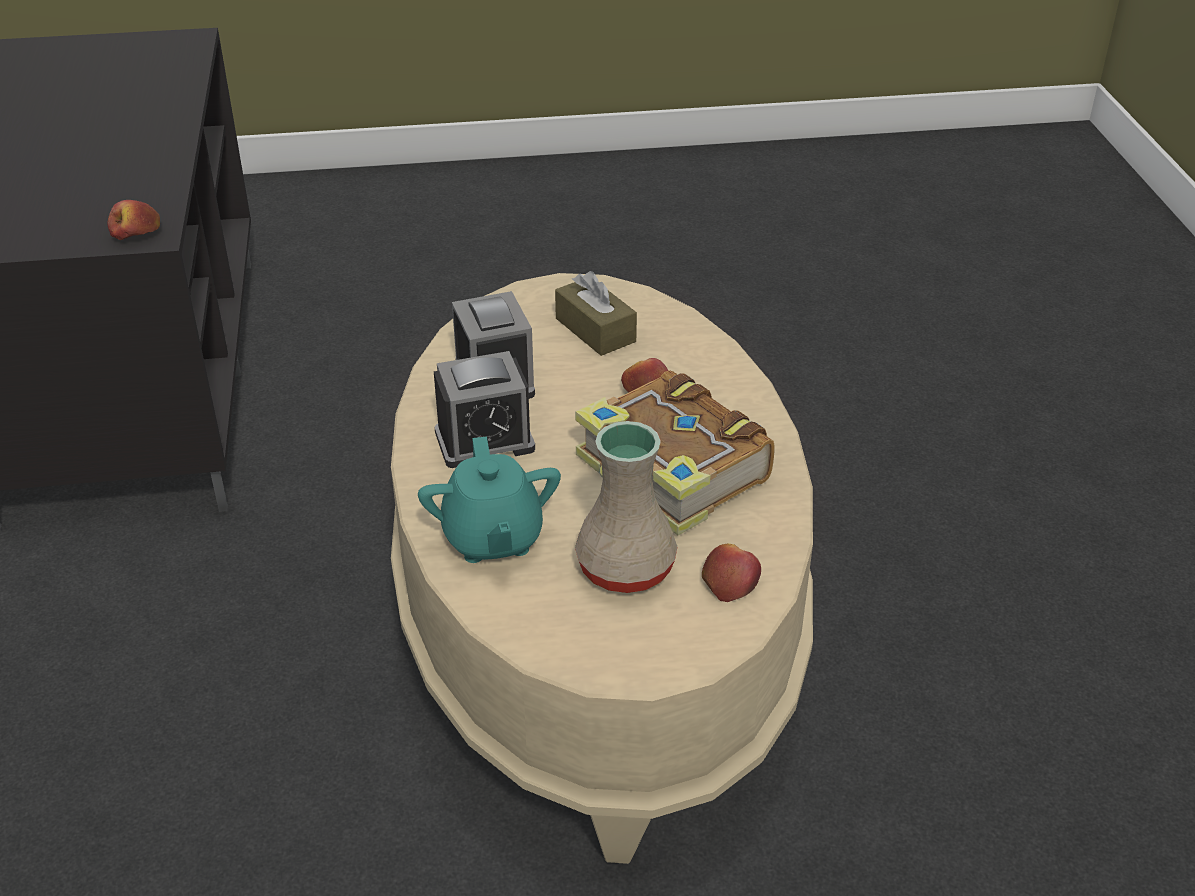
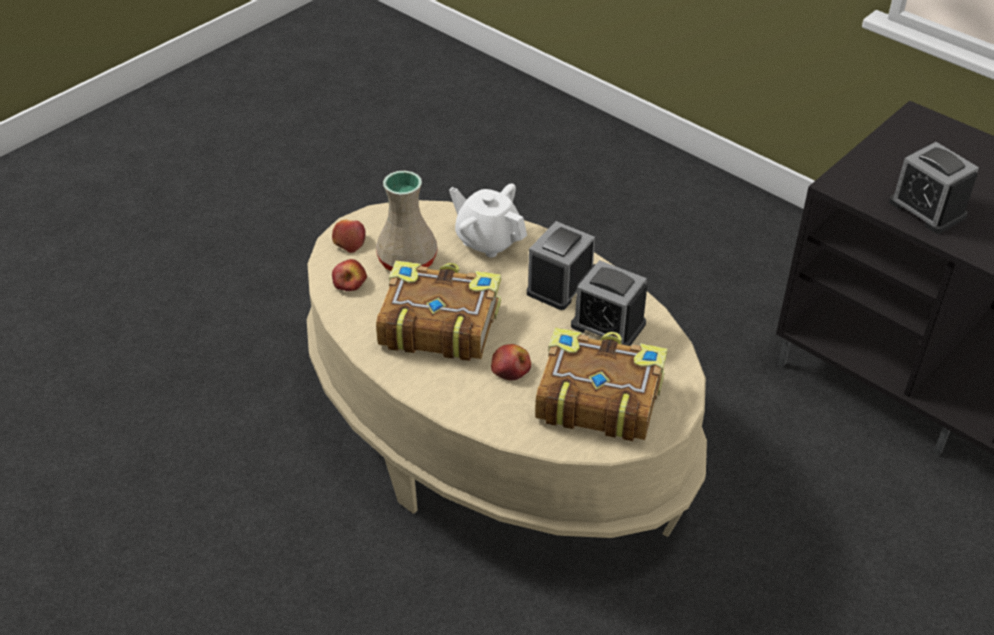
camera: 140 degrees right, 5 degrees up
(130, 184) = (927, 209): none -> alarm clock
(136, 234) = (849, 182): apple -> apple (349, 241)
(492, 538) = (488, 240): turquoise teapot -> white teapot
(595, 330) = (597, 397): brown tissue box -> book

